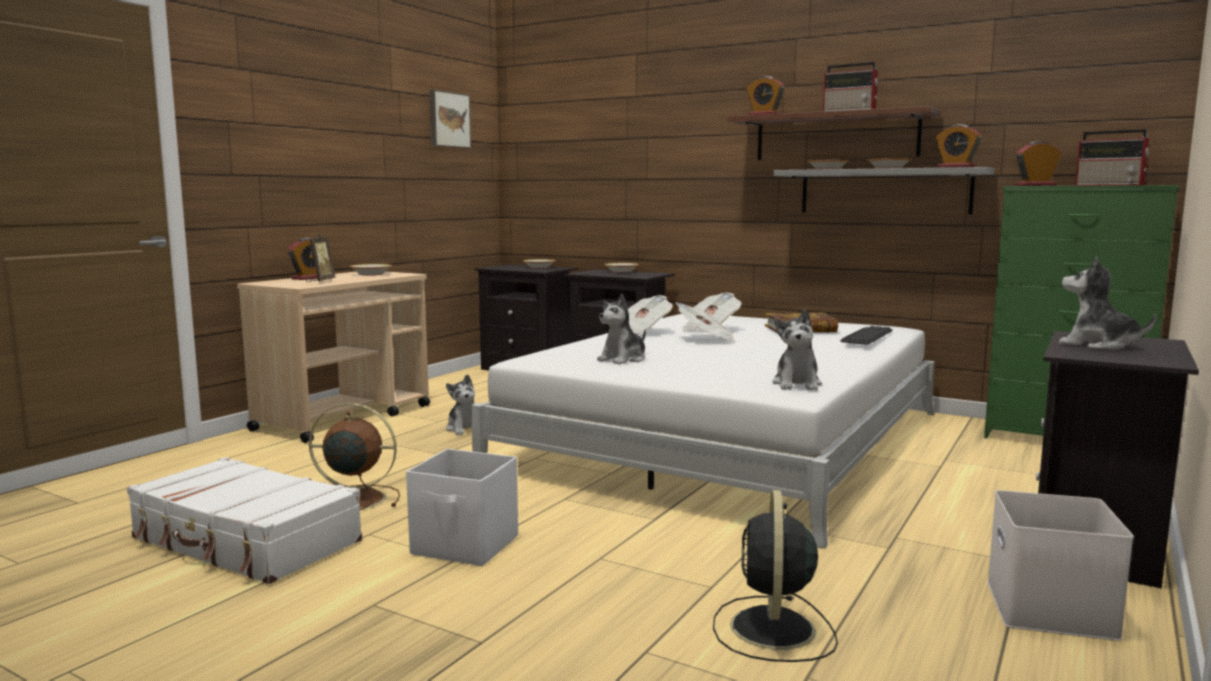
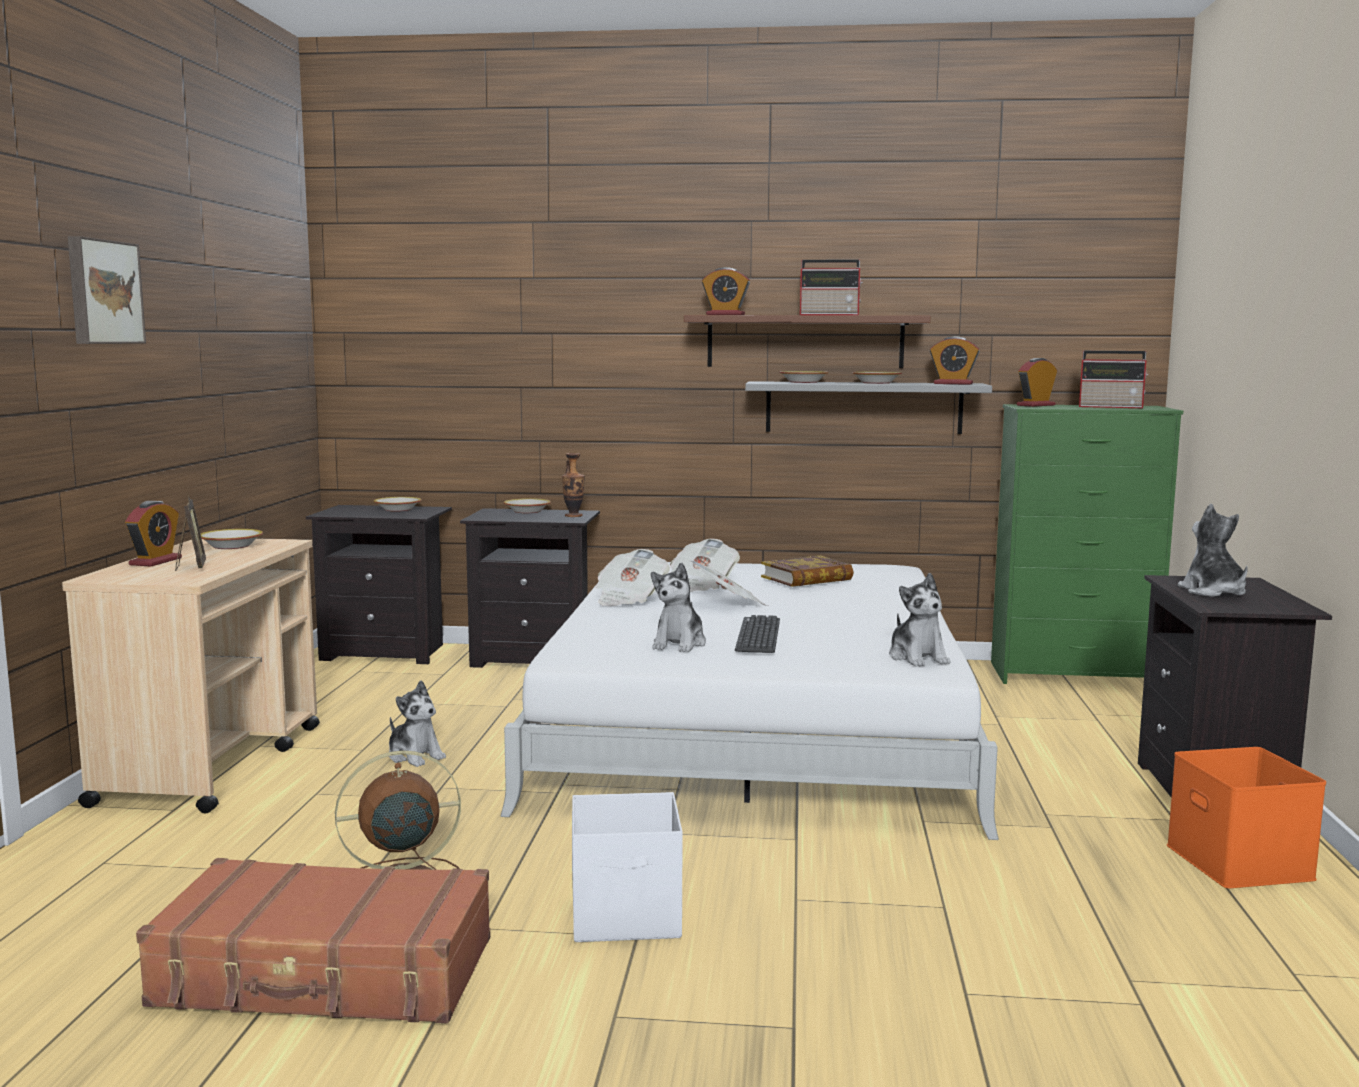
camera: 25 degrees left, 0 degrees up
(245, 541) = (326, 974): white suitcase -> brown suitcase
(448, 120) = (264, 303): picture -> picture (102, 292)
(647, 275) = (573, 516): none -> vase
(772, 630) = (1050, 940): black fan -> none
(867, 336) = (891, 583): keyboard -> keyboard (758, 635)
(1053, 610) = (1242, 863): white storage box -> orange storage box
(1098, 345) = (1213, 592): plush toy -> plush toy turned 60 degrees clockwise

